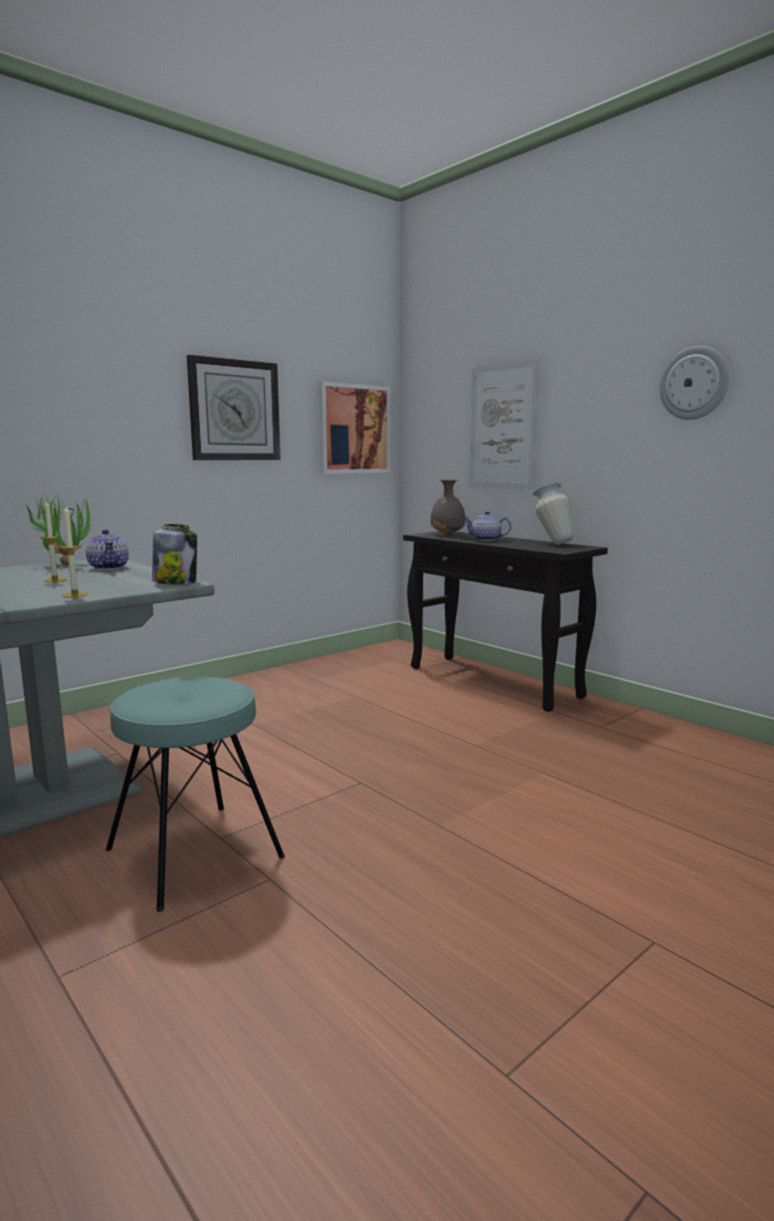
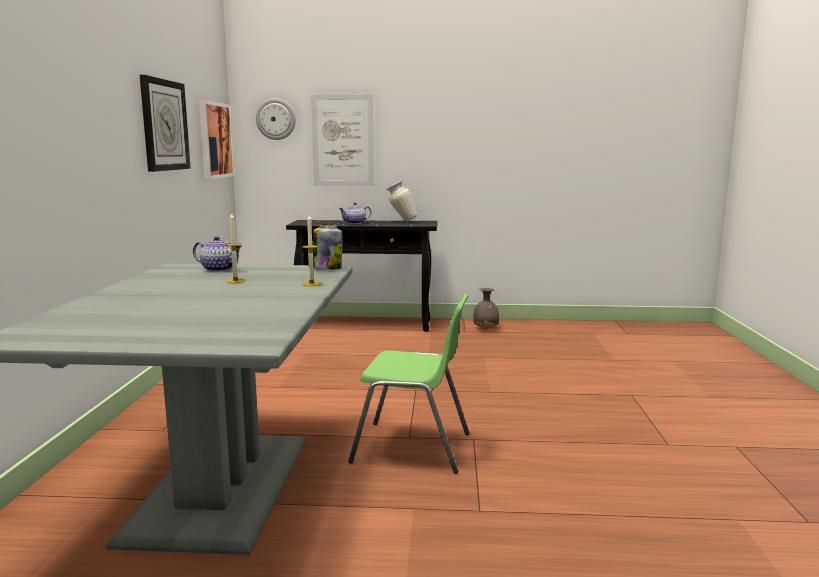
camera: 45 degrees left, 0 degrees up
(64, 564) = (162, 273): potted plant -> none
(194, 853) = (413, 448): turquoise stool -> green chair
(447, 535) = (317, 222): grey vase -> grey vase (486, 329)
(694, 383) = (483, 120): wall clock -> wall clock (276, 119)

